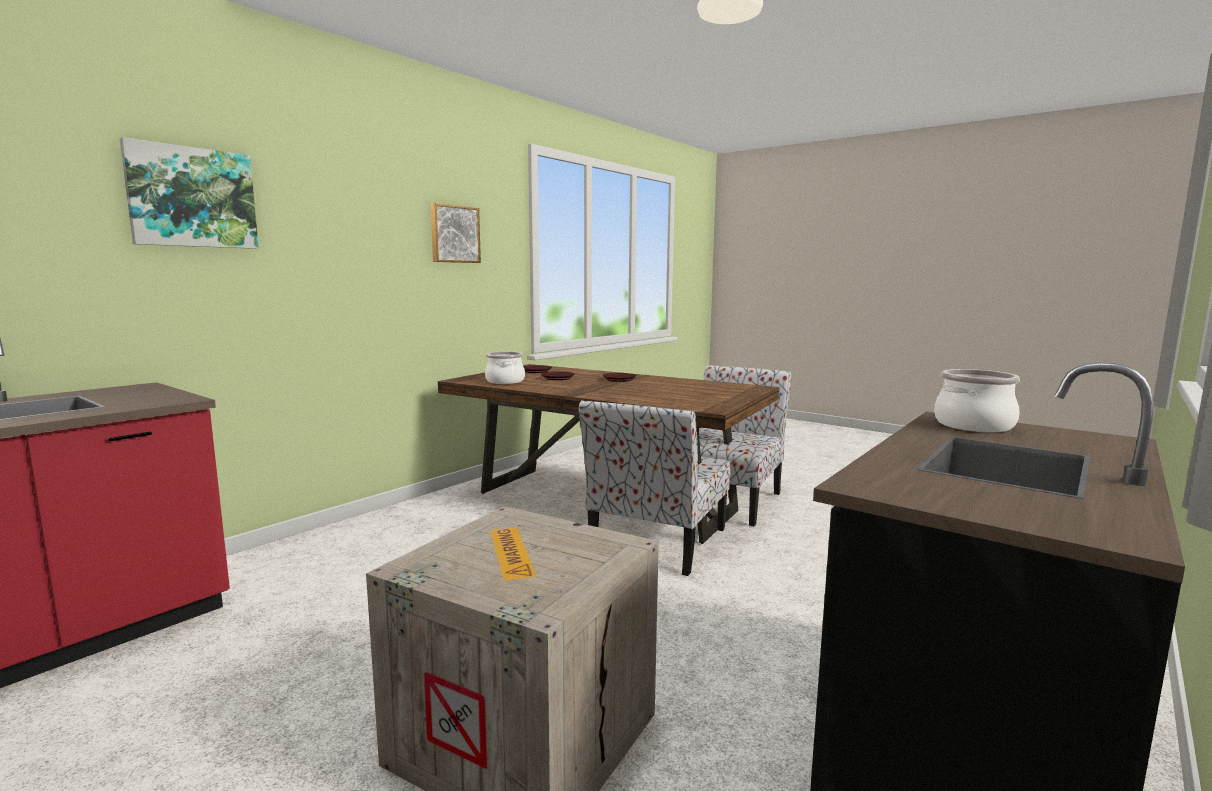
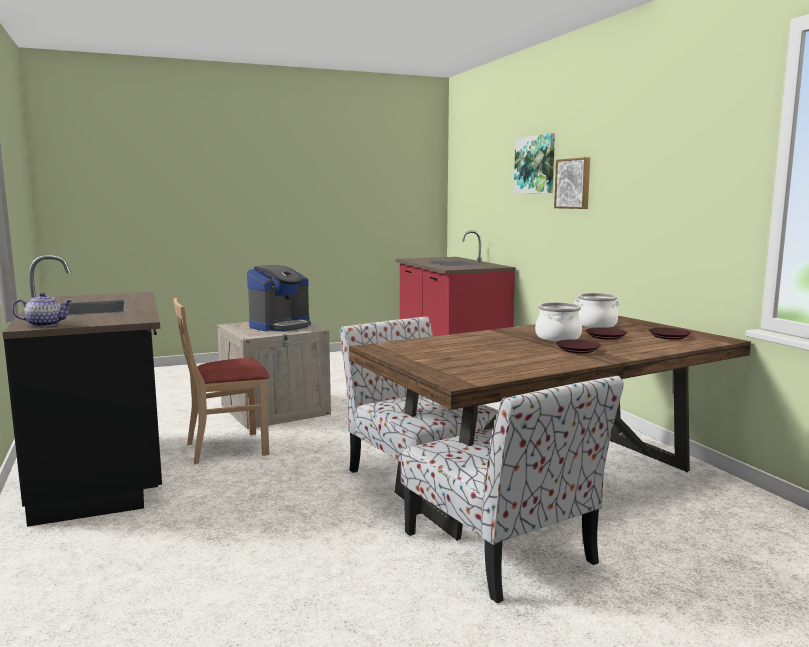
camera: 120 degrees right, 0 degrees up
(454, 234) = (674, 168): picture -> picture (574, 183)
(501, 551) = (280, 326): none -> coffee machine
(743, 688) = (227, 448): none -> beige chair
(973, 425) = (119, 318): cooking pot -> cooking pot (558, 337)
(1091, 437) = (45, 324): none -> teapot

